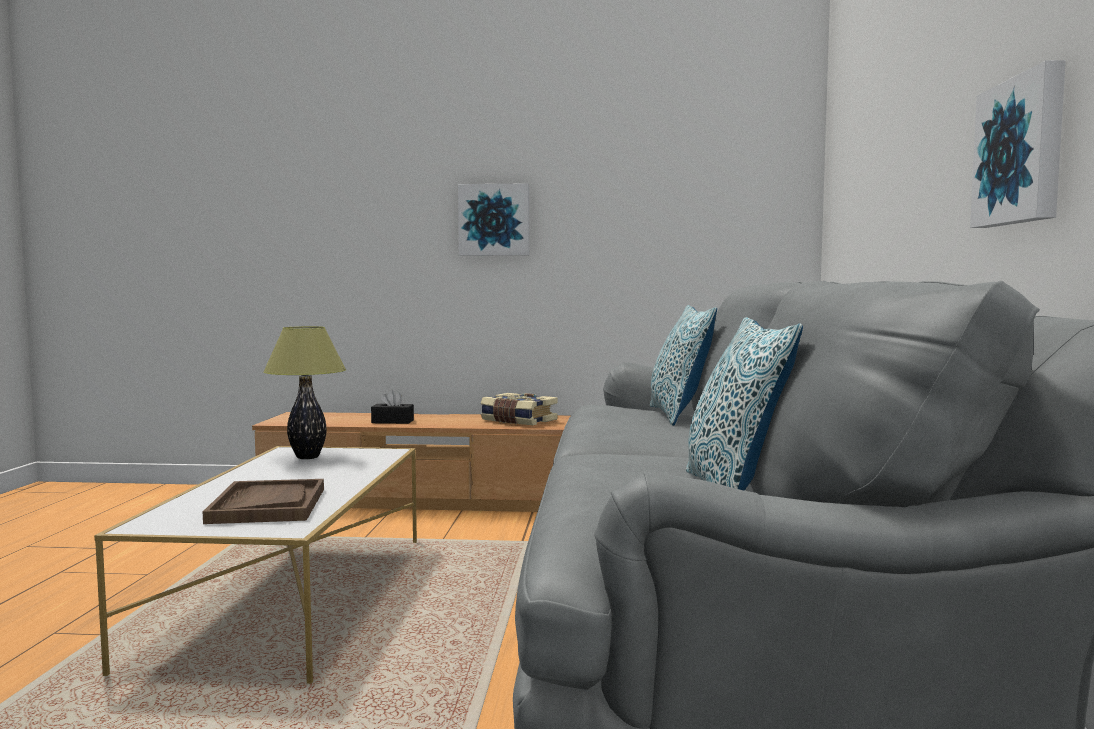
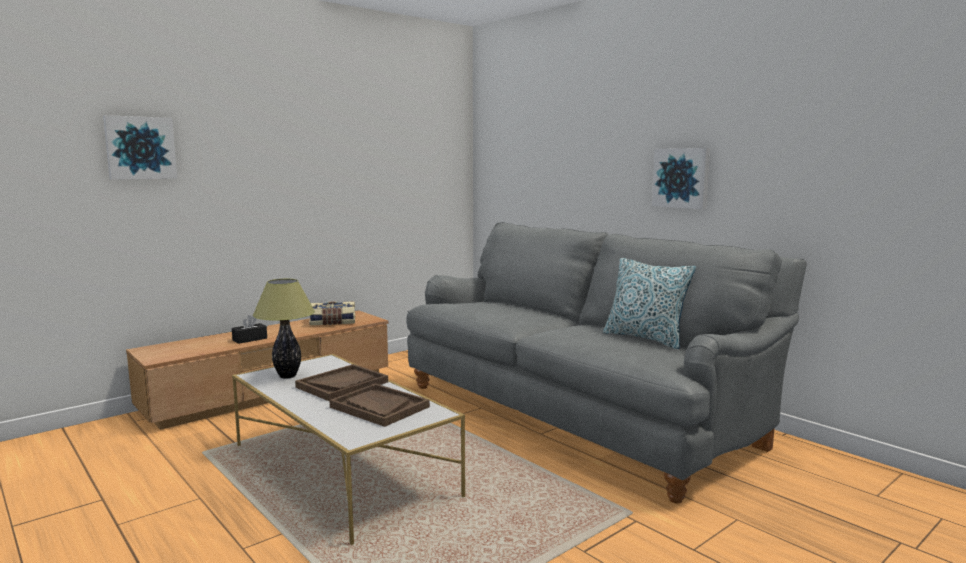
camera: 45 degrees left, 5 degrees up
(317, 476) = (342, 384): none -> brown tray
(494, 220) = (290, 177): picture -> picture (140, 148)
(678, 415) = (497, 303): pillow -> none

